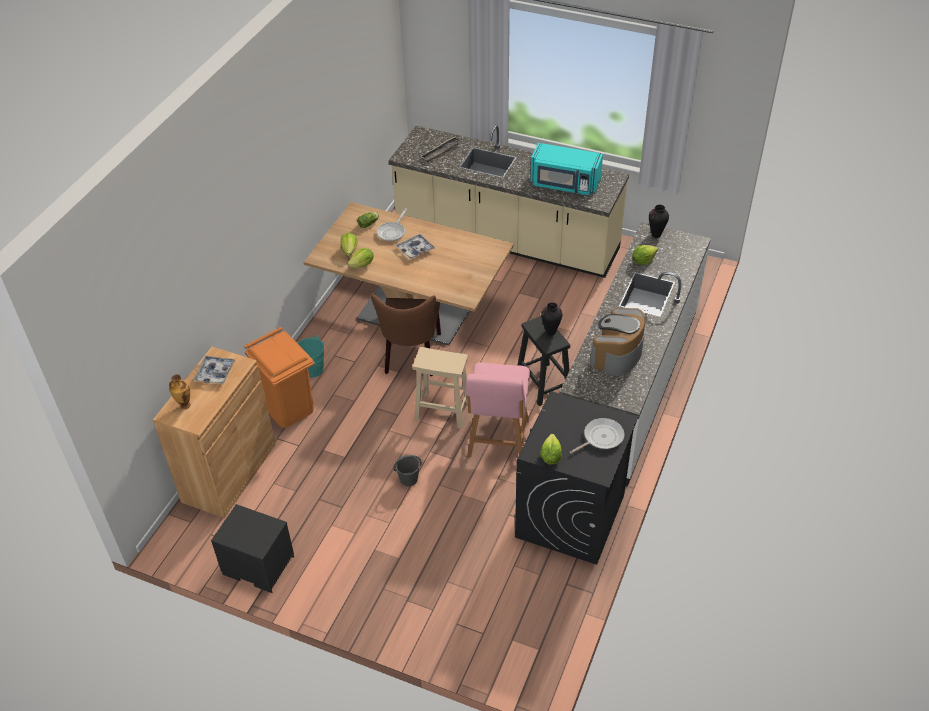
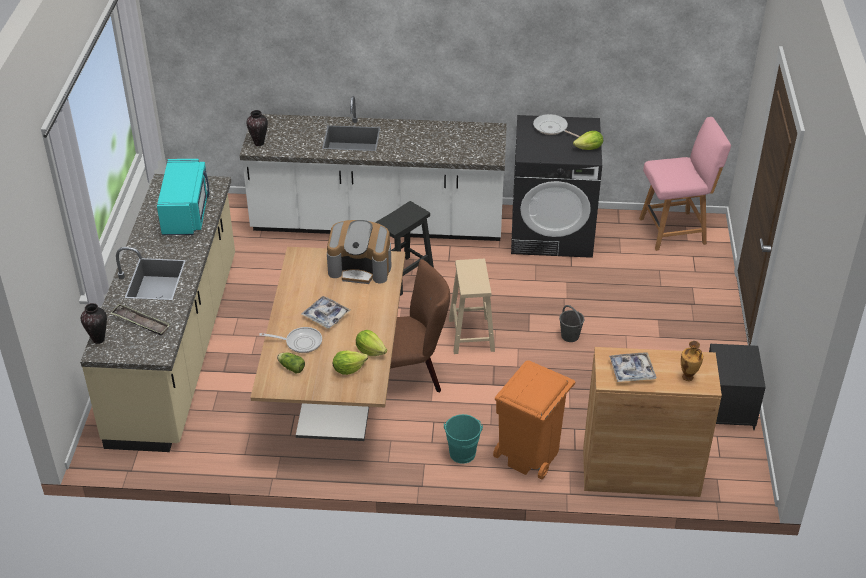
camera: 110 degrees left, 5 degrees down
(498, 440) = (491, 290): pink chair -> pink chair (675, 230)
(550, 332) = (398, 215): vase -> vase (99, 340)
(617, 354) = (440, 143): coffee machine -> coffee machine (360, 268)
(643, 260) = (303, 146): lettuce -> none

